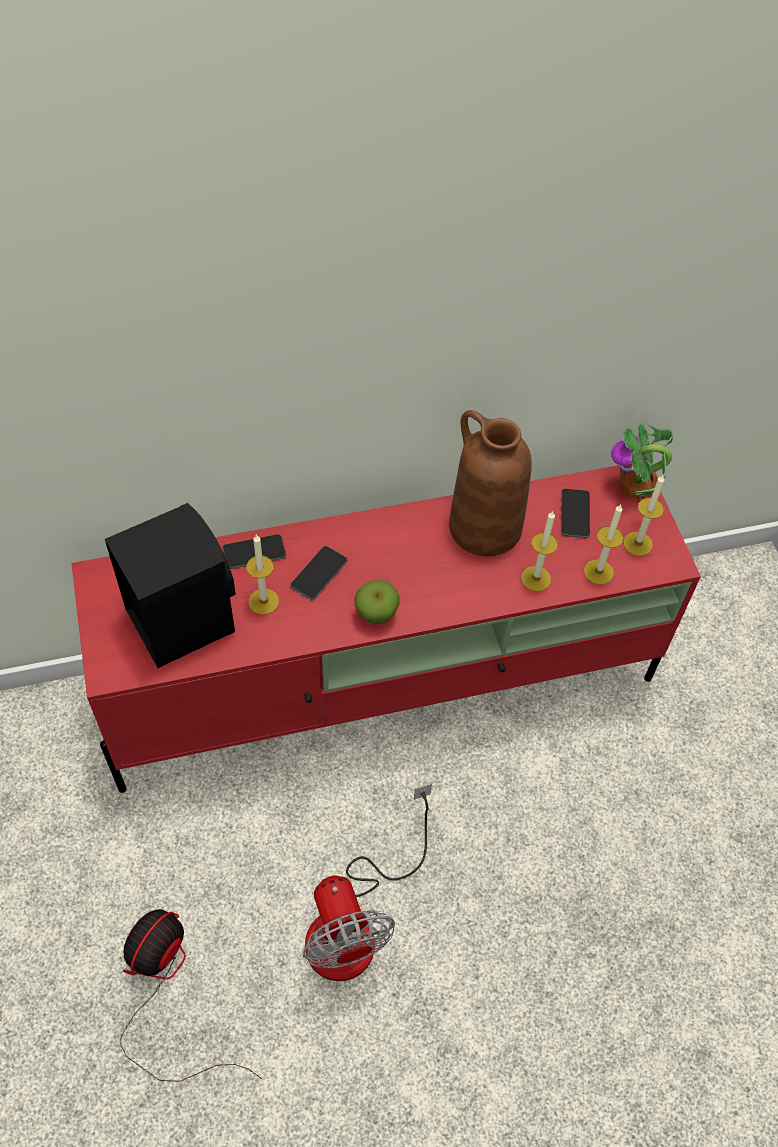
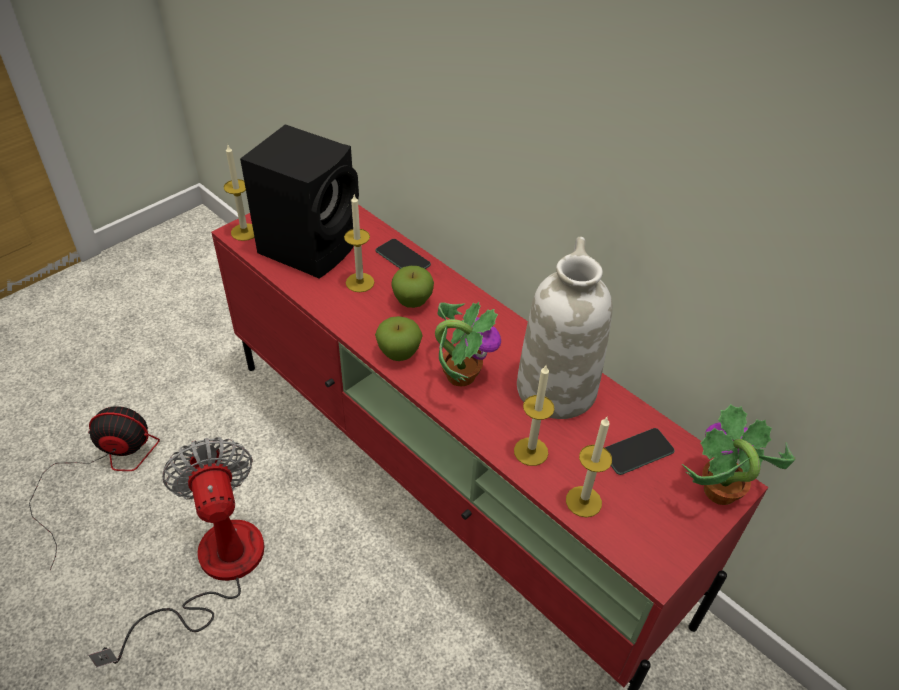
camera: 60 degrees right, 10 degrees down
(319, 573) = (412, 302): phone -> apple
(355, 922) = (213, 570): fan -> fan turned 120 degrees clockwise
(429, 583) = (460, 374): none -> potted plant
(483, 527) = (555, 387): brown vase -> white vase
(638, 543) = (651, 523): candle -> candle (244, 232)

